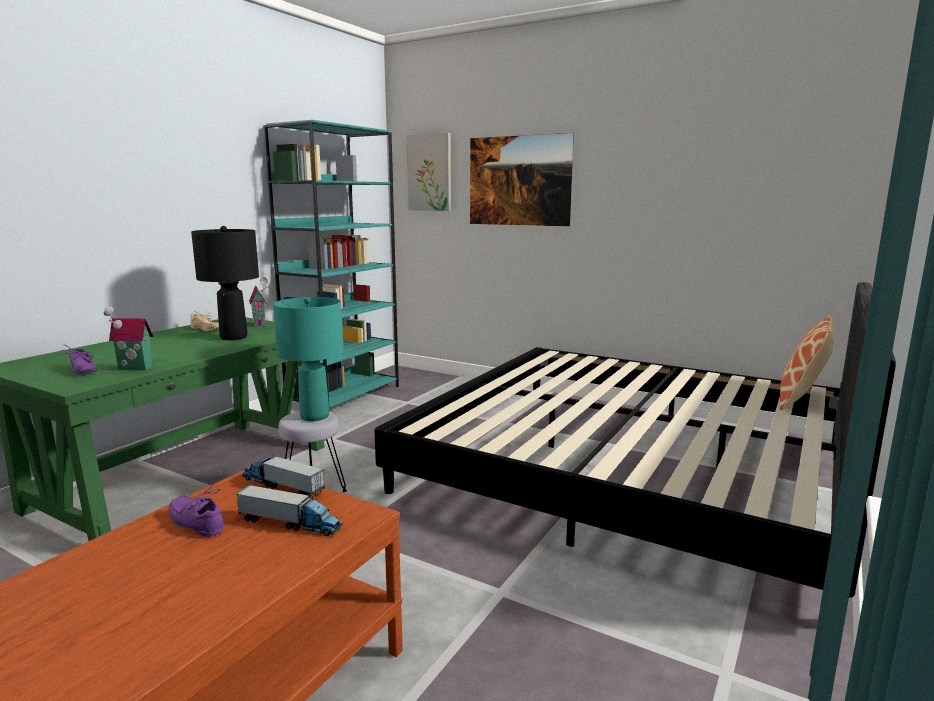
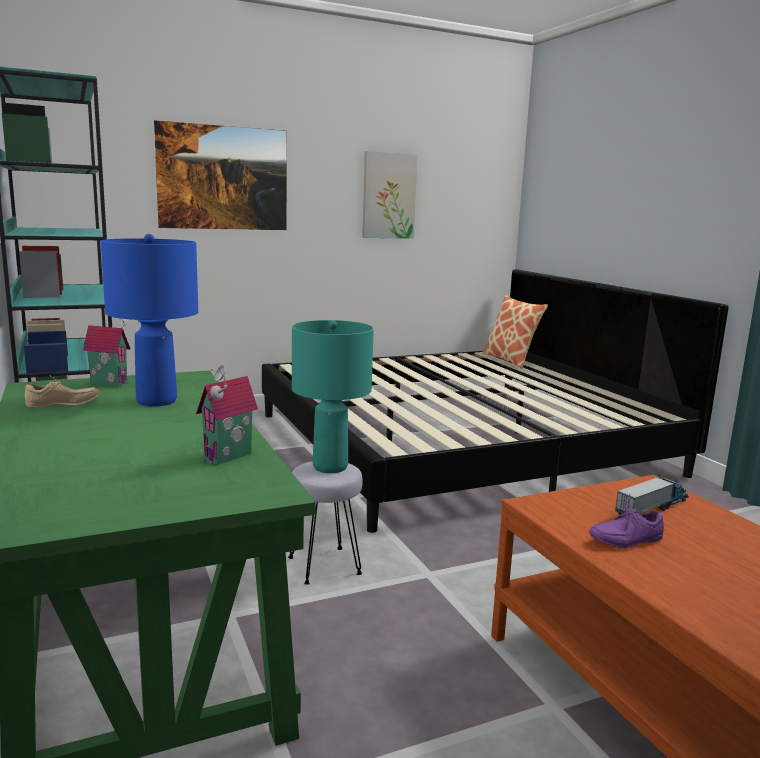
camera: 55 degrees left, 0 degrees up
(81, 371) = (177, 483): purple shoe -> none
(233, 337) = (157, 401): black table lamp -> blue table lamp
(282, 486) = (569, 497): toy truck -> none
(430, 172) = (90, 159): picture -> picture (388, 196)

